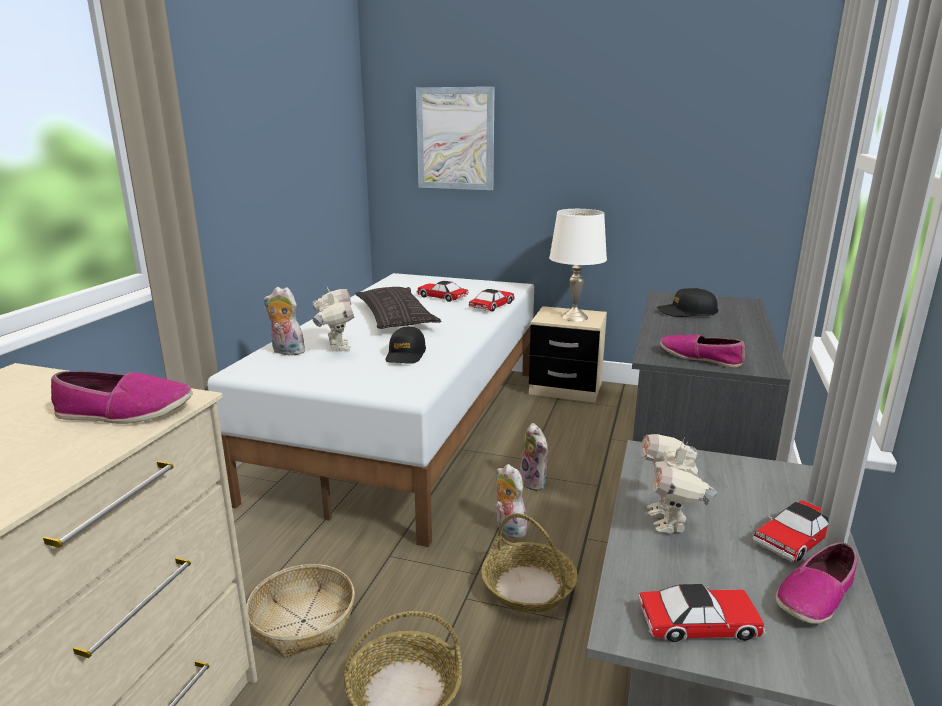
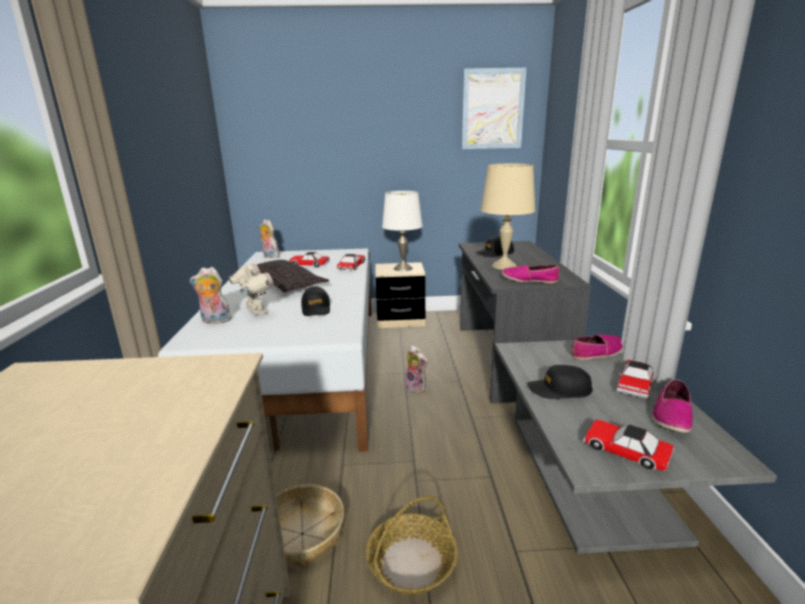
camera: 20 degrees left, 0 degrees up
(124, 412) = (188, 385): shoe -> shoe (597, 352)
(455, 139) = (297, 144): picture -> picture (492, 109)
(508, 528) = (417, 424): plush toy -> plush toy (269, 256)
(529, 588) = (455, 461): basket -> none
(668, 521) = (559, 390): toy robot -> black cap
(683, 332) = (504, 266): none -> beige table lamp
(699, 623) = (625, 450): toy car -> toy car turned 120 degrees counterclockwise

